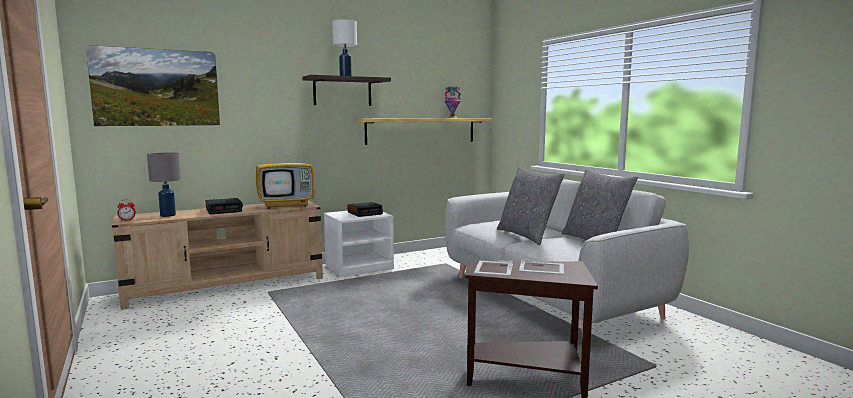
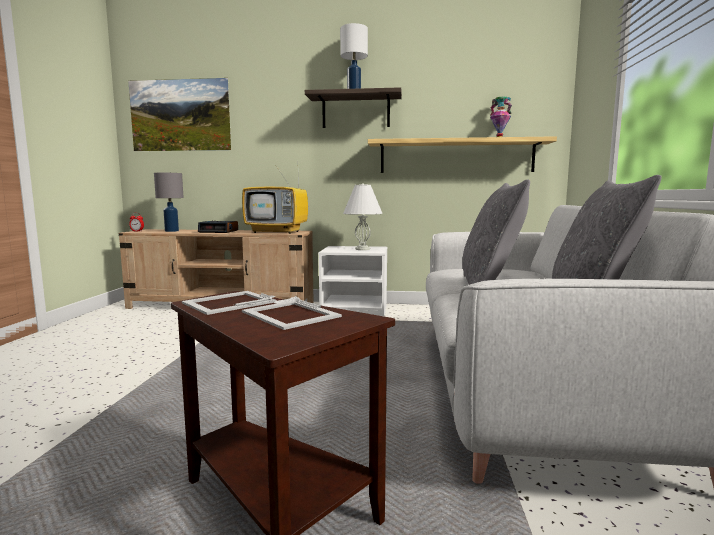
camera: 35 degrees right, 0 degrees up
(365, 213) = (363, 249): alarm clock -> white table lamp

